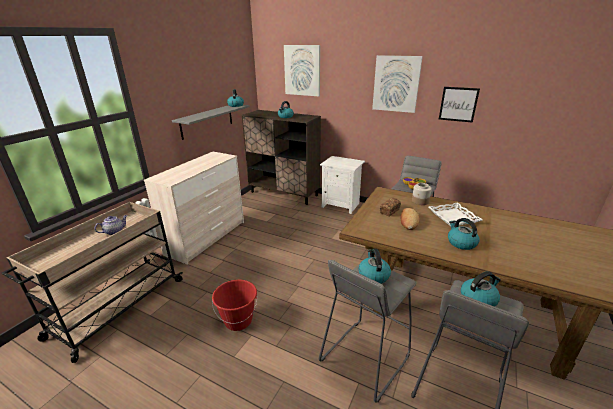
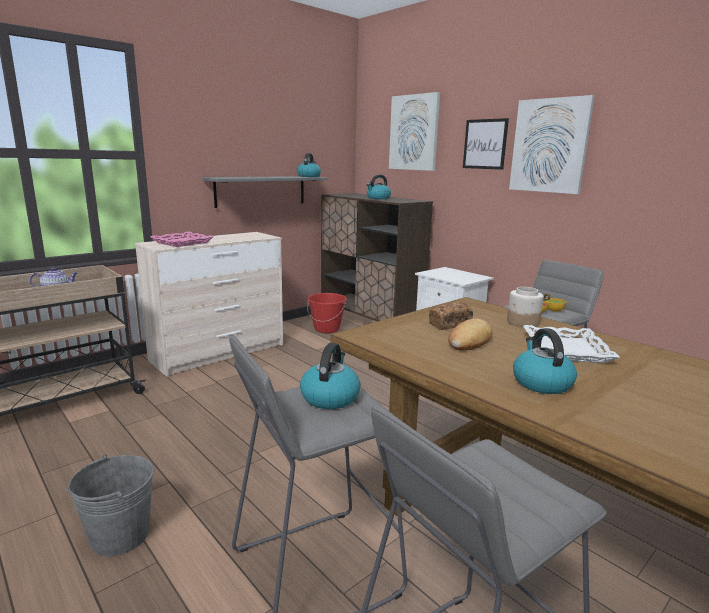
camera: 20 degrees right, 10 degrees down
(178, 173) = (182, 242): none -> pink tray
(238, 320) = (169, 459): red bucket -> red bucket (327, 329)
(251, 375) = (120, 535): none -> grey bucket
(458, 104) = (658, 178): picture -> picture (485, 144)
(478, 299) = (498, 474): kettle -> none

